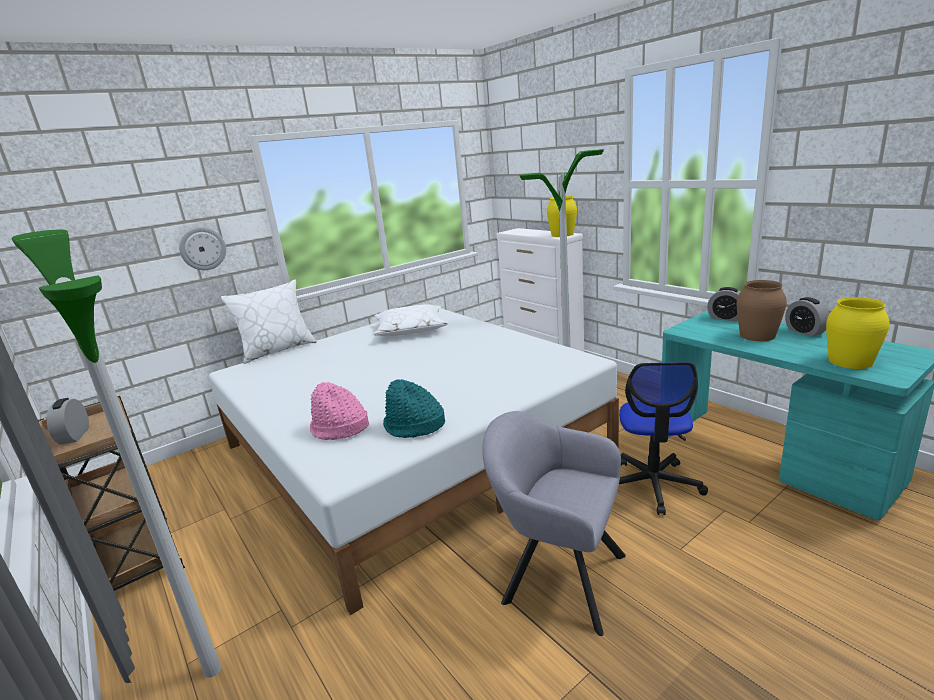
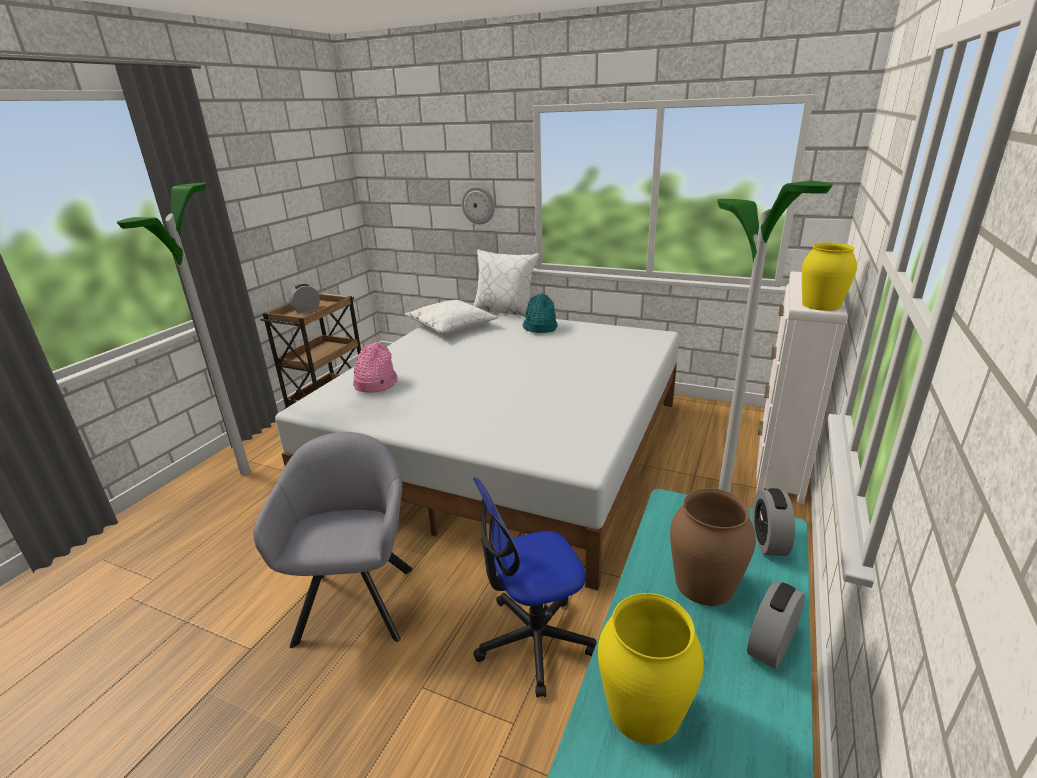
camera: 60 degrees right, 5 degrees up
(410, 329) = (595, 344): white pillow -> white pillow (451, 326)
(414, 426) = (387, 411): turquoise hat -> turquoise hat (539, 327)

